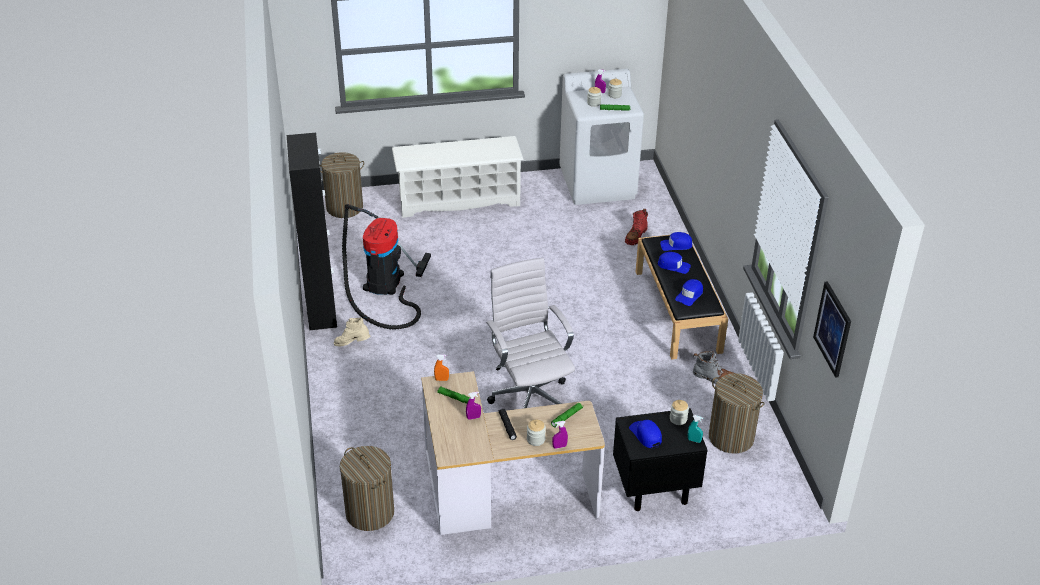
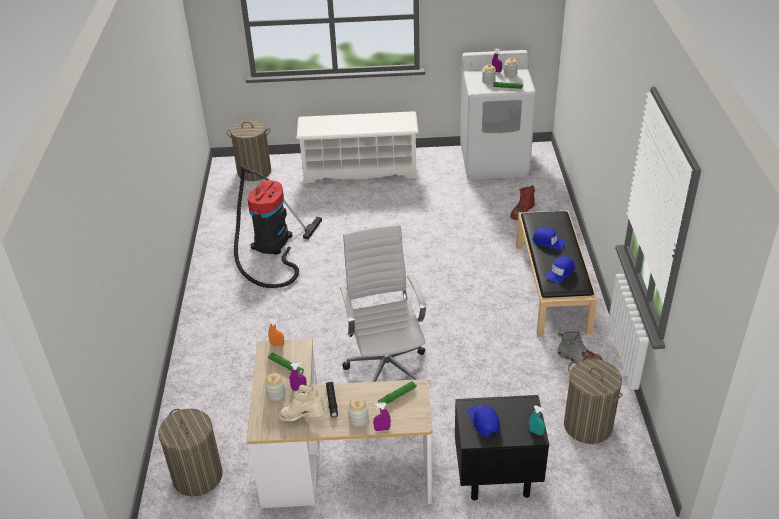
camera: 10 degrees right, 0 degrees up
(321, 309) = (207, 264): black cabinet -> none
(352, 344) = (227, 300): beige boot -> beige boot (303, 418)
(676, 245) = (554, 221): blue cap -> none
(678, 419) = (522, 406): jar -> jar (276, 394)
(833, 329) = (698, 322): picture -> none

